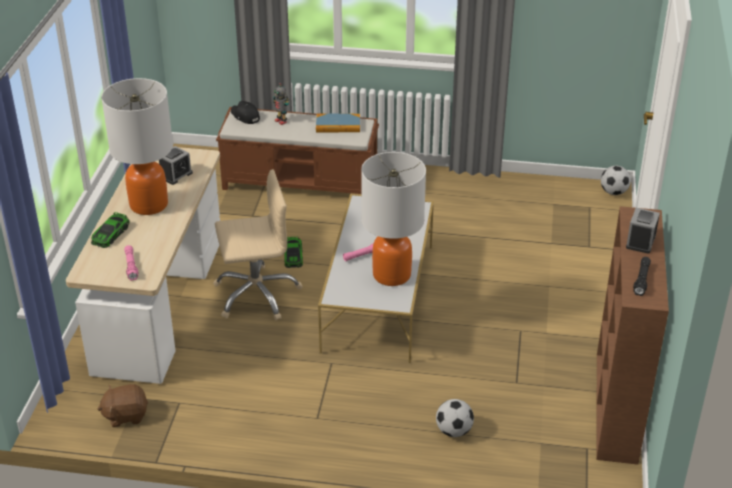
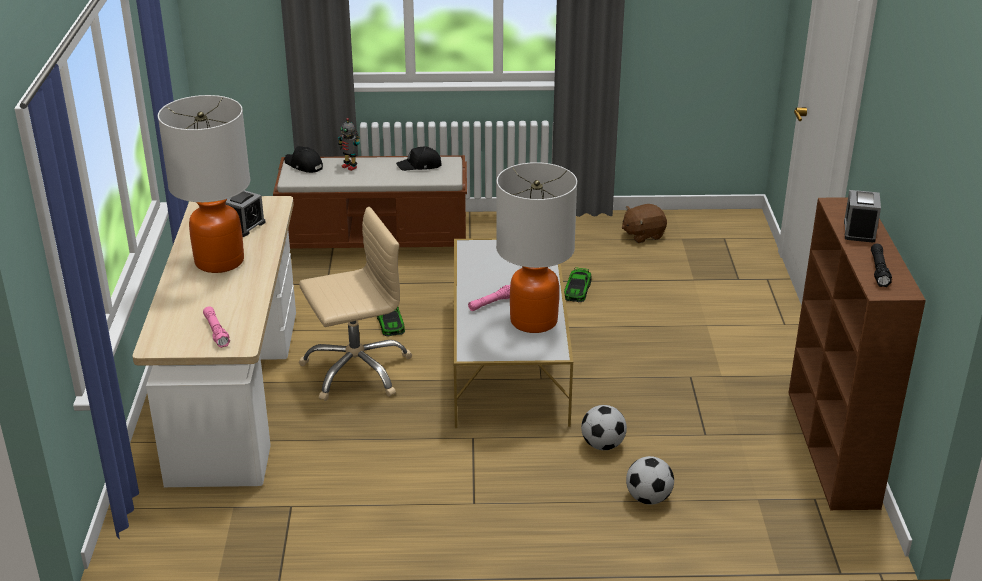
camera: 10 degrees left, 5 degrees down
(110, 234) = (178, 298): toy car -> toy car (577, 290)
(125, 415) = (224, 529): brown plush toy -> brown plush toy (643, 235)
(338, 125) = (420, 165): book -> black cap
(613, 192) = (745, 220): football -> football (602, 445)

